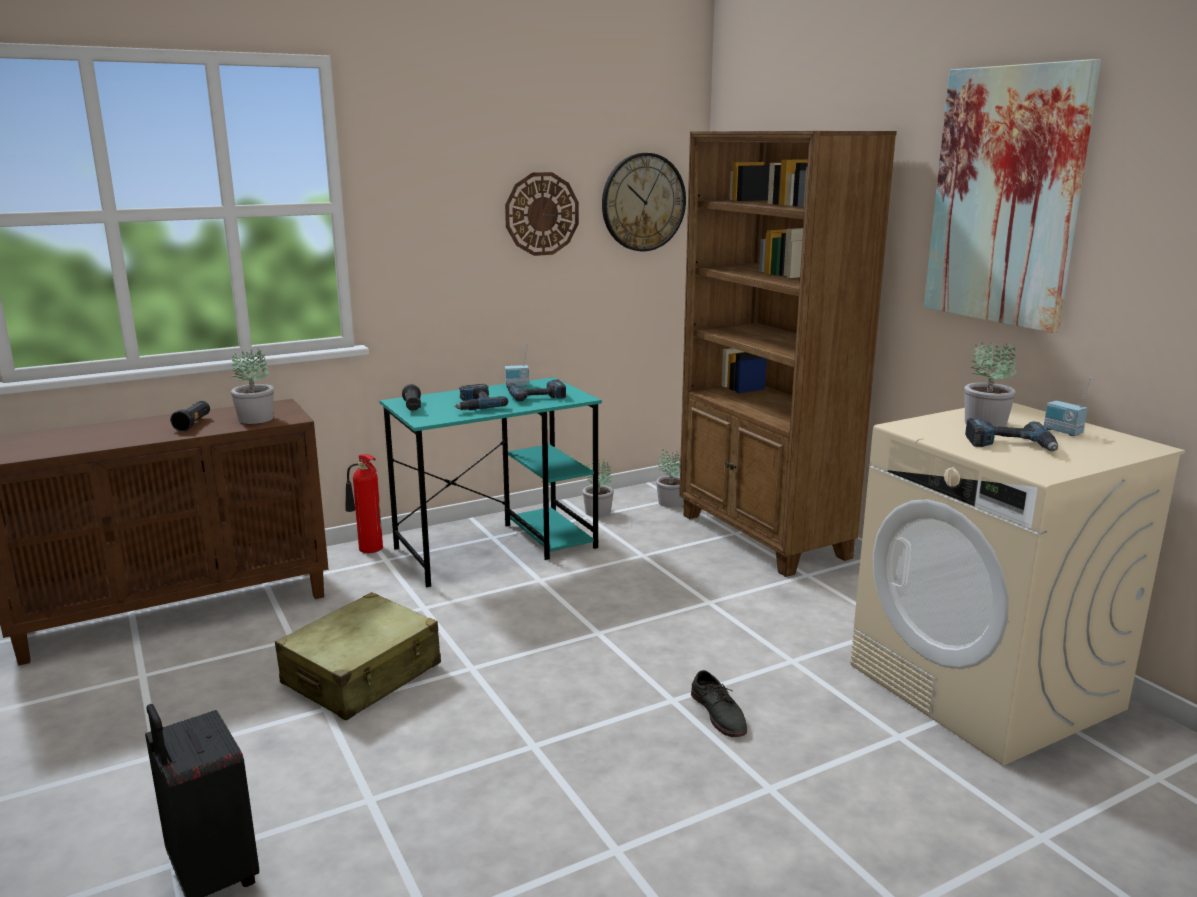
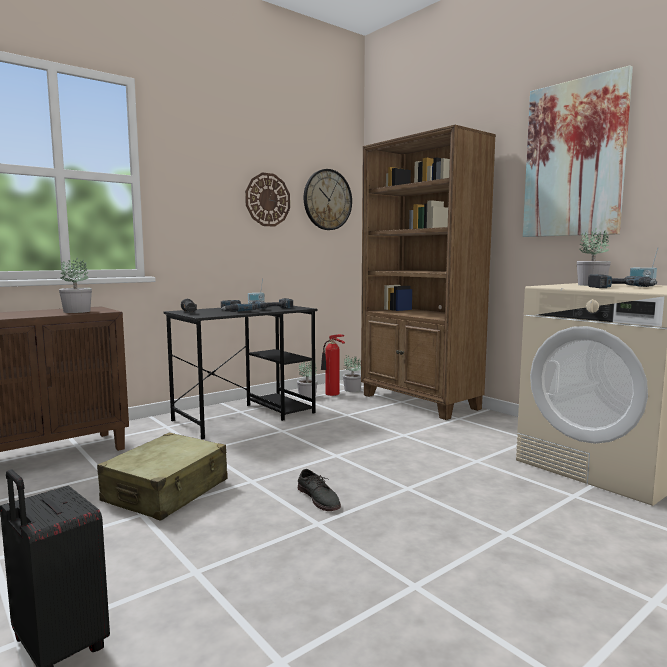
camera: 10 degrees left, 10 degrees down
(193, 424) = (27, 313): black flashlight -> none
(369, 549) = (152, 422): fire extinguisher -> fire extinguisher (332, 394)
(497, 548) = (246, 416): turquoise desk -> black desk
(719, 713) = (444, 493): grey shoe -> grey shoe (319, 498)

